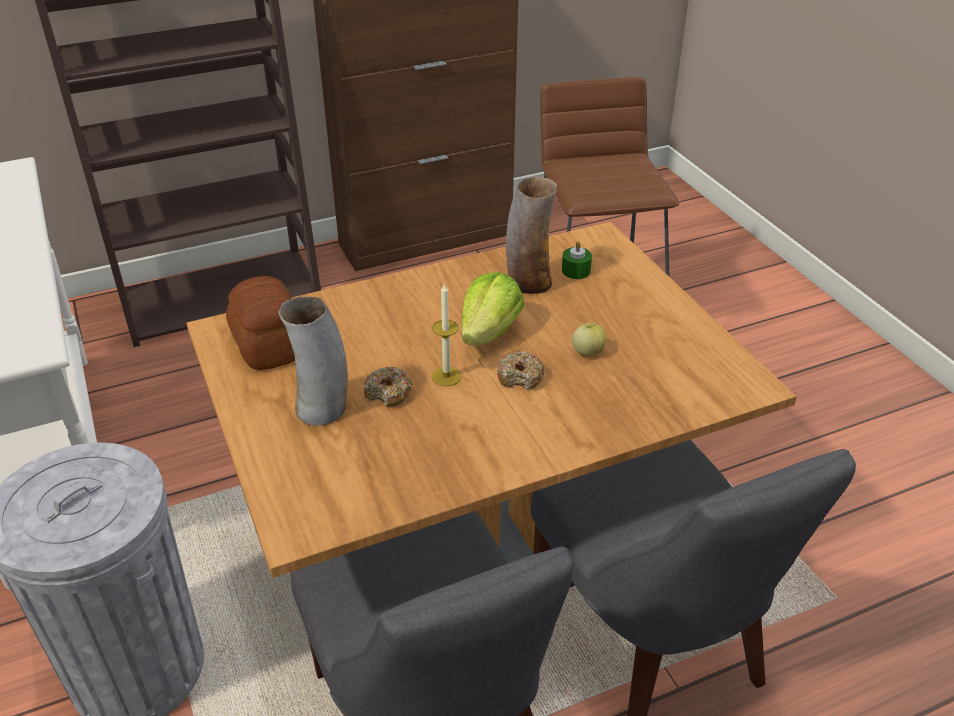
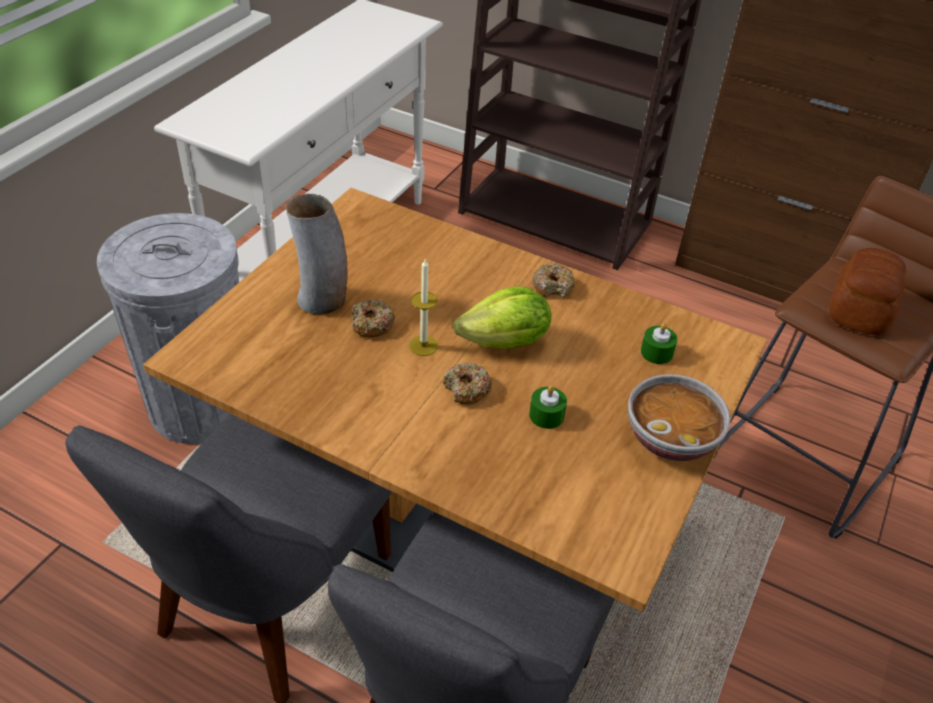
camera: 50 degrees right, 5 degrees up
(270, 343) = (367, 236): bread -> bread (861, 309)
(454, 280) = (552, 287): none -> donut
(528, 282) = (602, 331): vase -> none
(587, 351) = (546, 415): apple -> green candle
(662, 308) = (671, 438): none -> bowl

